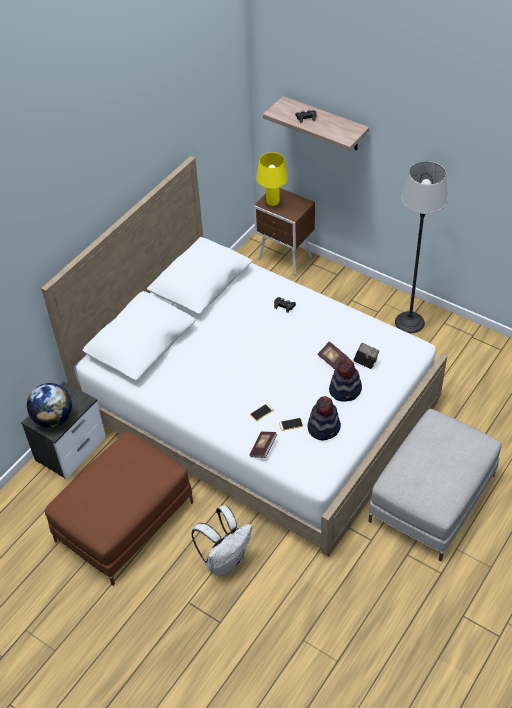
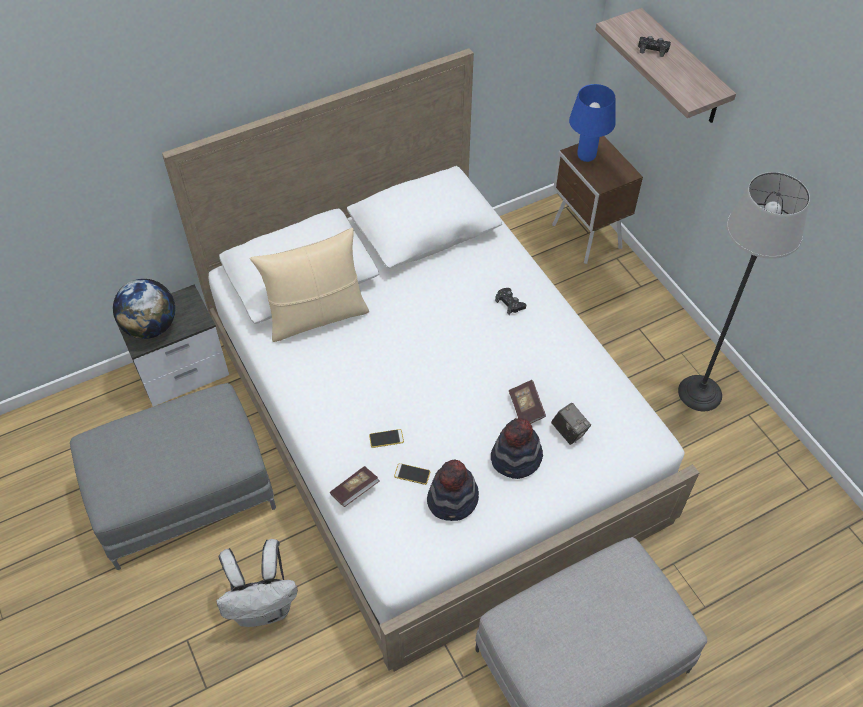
camera: 25 degrees right, 5 degrees up
(124, 520) = (182, 492): brown ottoman -> grey ottoman
(169, 362) = (317, 316): none -> beige pillow
(272, 203) = (585, 157): yellow table lamp -> blue table lamp

